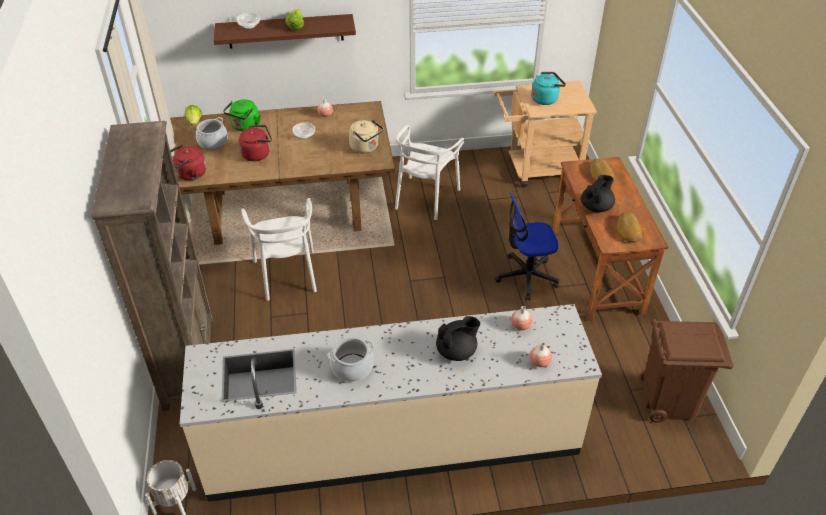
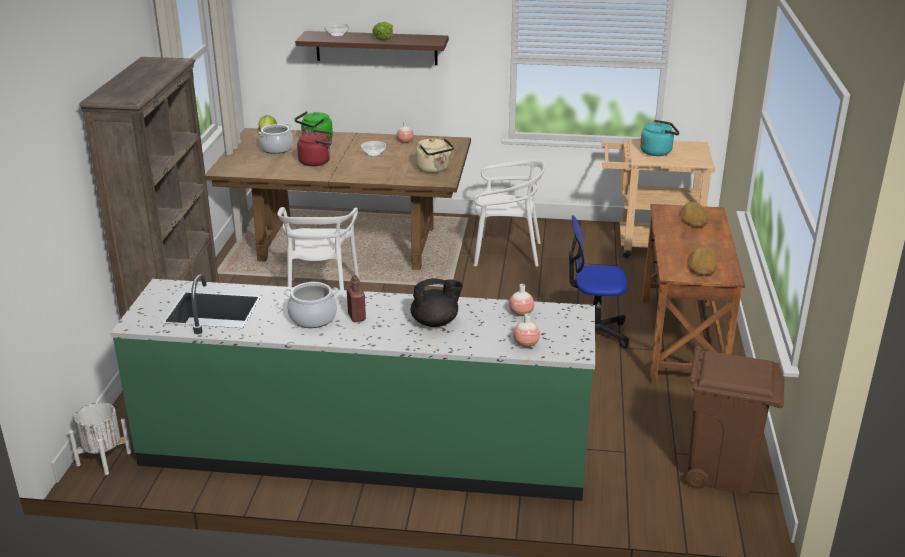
camera: 15 degrees right, 15 degrees down
(189, 174) = (239, 169): red kettle -> none
(388, 358) = (356, 317): none -> red bottle
(392, 441) = (364, 450): beige counter -> green counter
(425, 198) = (506, 253): white chair -> white chair turned 120 degrees counterclockwise
(596, 207) = (673, 243): black teapot -> none

